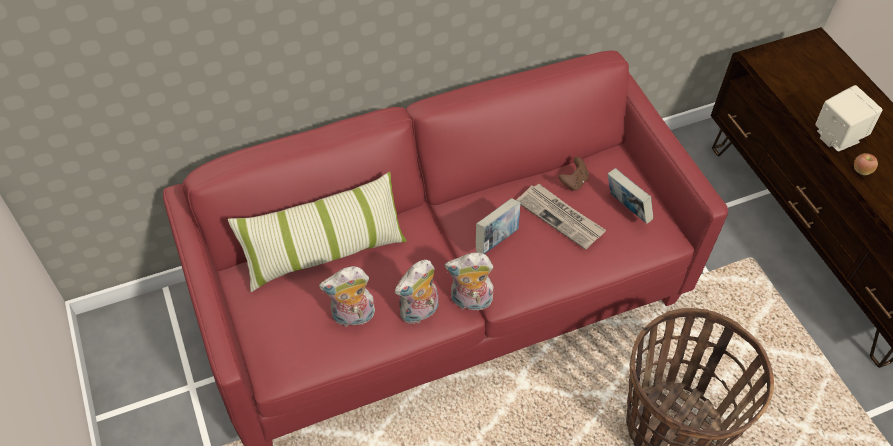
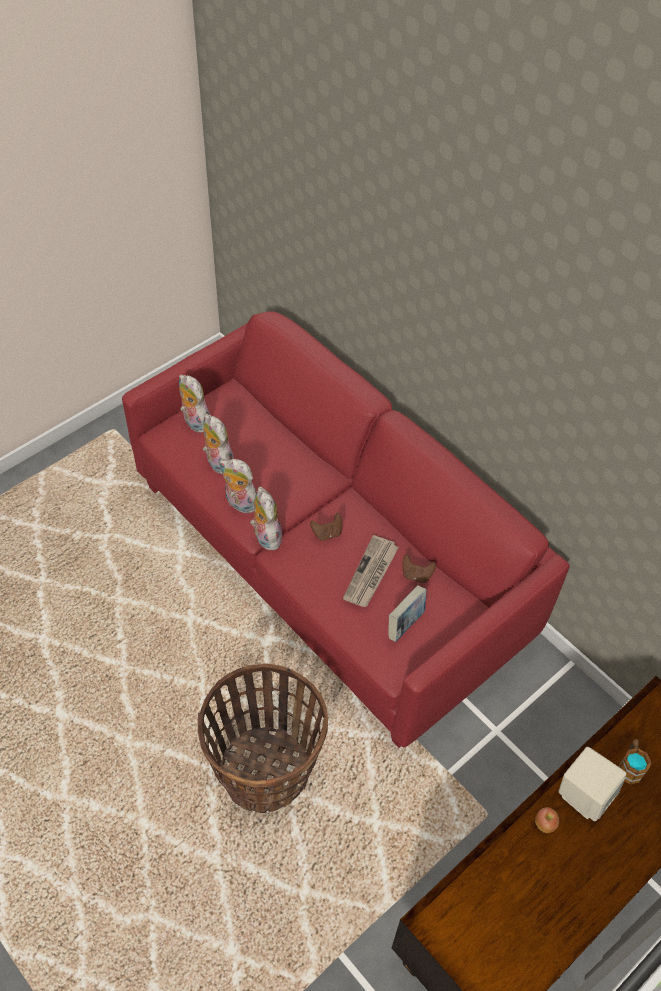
camera: 70 degrees right, 0 degrees up
(275, 327) = (194, 422): none -> plush toy
(324, 252) = (269, 428): pillow -> none
(496, 239) = (327, 533): book -> brown game controller
(814, 99) = (630, 766): none -> mug

